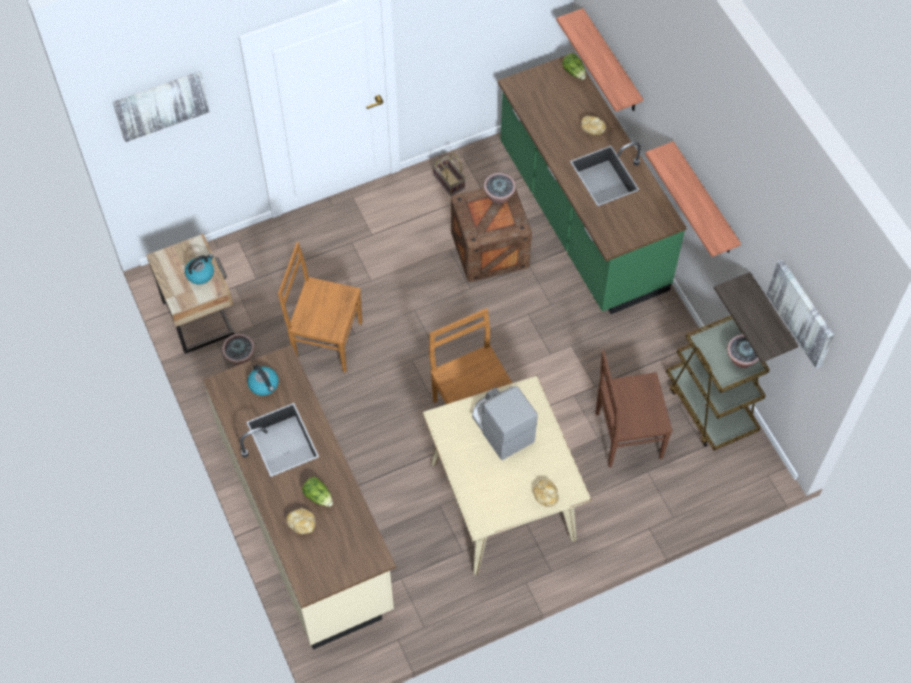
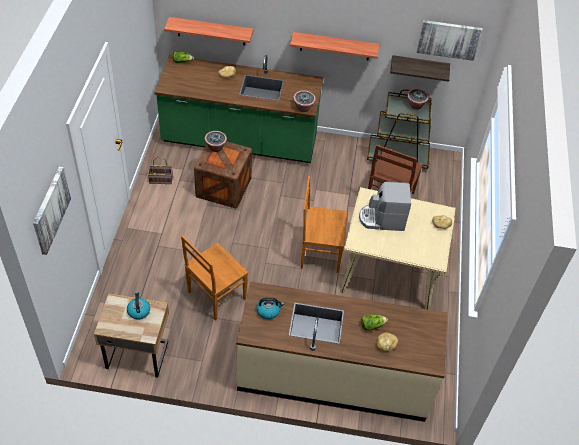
camera: 60 degrees left, 10 degrees down
(240, 357) = (188, 347): potted plant -> potted plant (303, 108)

